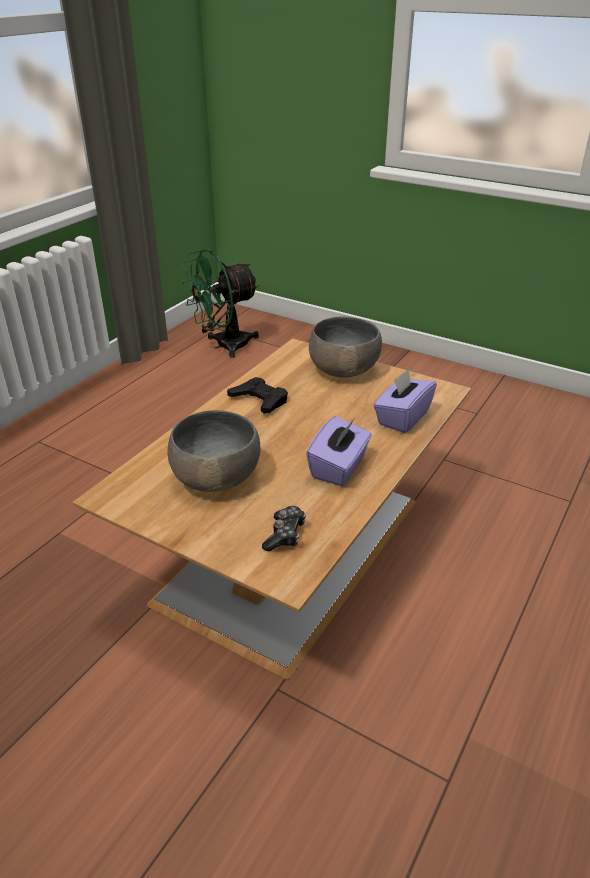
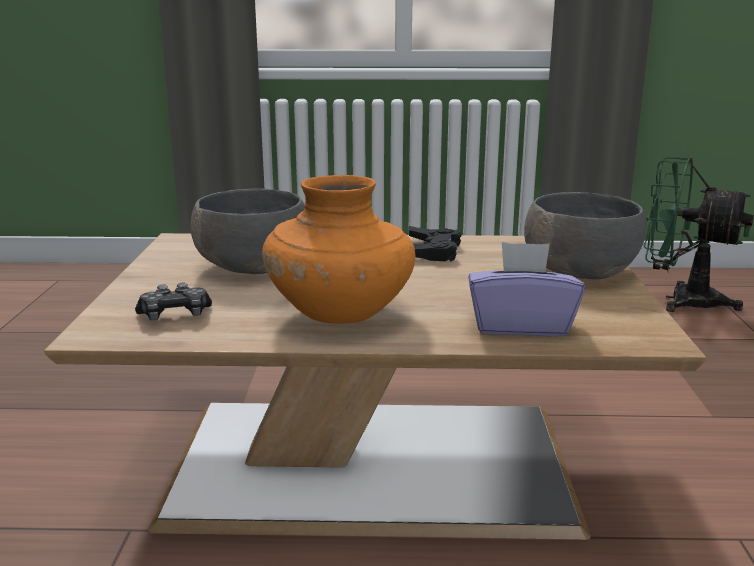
camera: 60 degrees right, 15 degrees down
(339, 468) = (341, 314): purple tissue box -> orange vase

